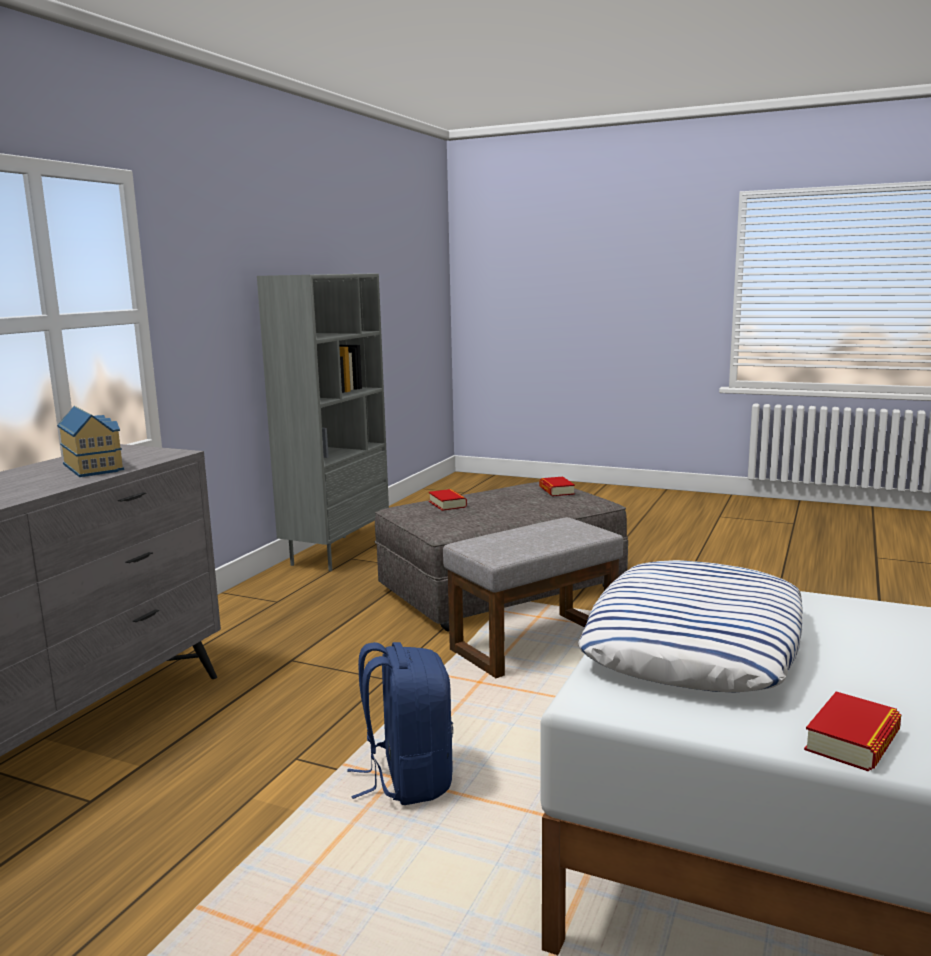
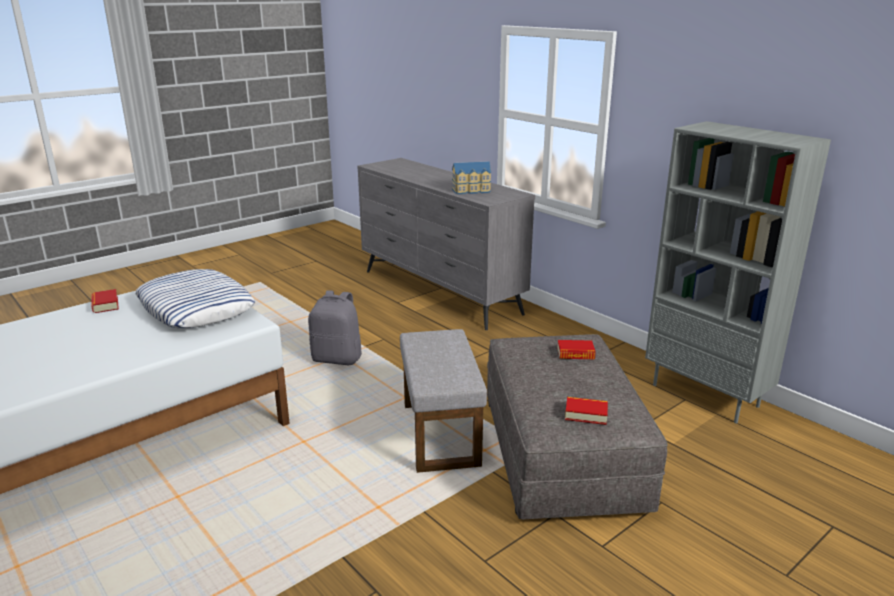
camera: 115 degrees right, 10 degrees up
(407, 779) = (337, 359): blue backpack -> grey backpack

